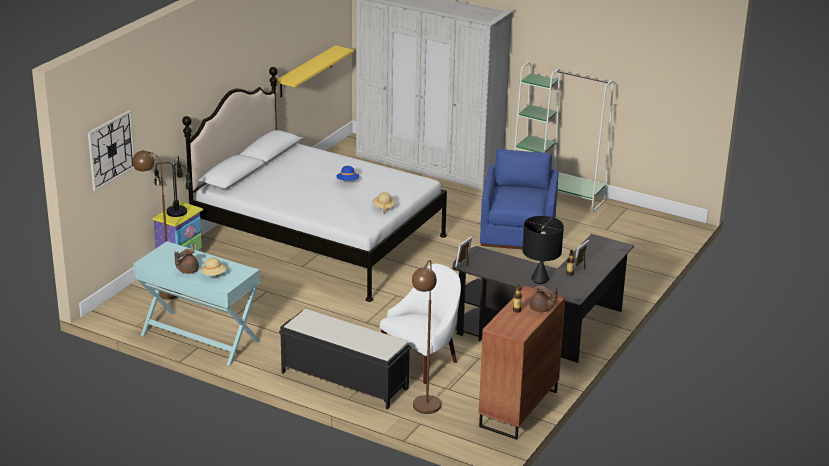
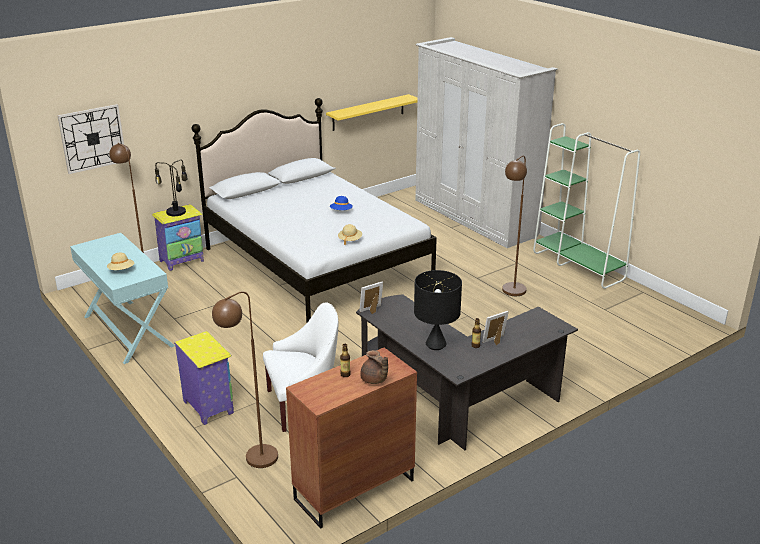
camera: 25 degrees right, 0 degrees up
(187, 271) = (104, 262): brown teapot -> none
(343, 380) = (209, 406): black bench -> nightstand
(518, 232) = (511, 293): blue armchair -> brown floor lamp

